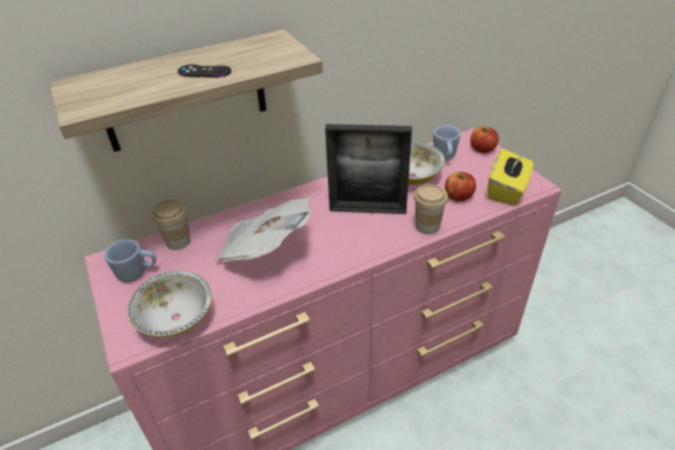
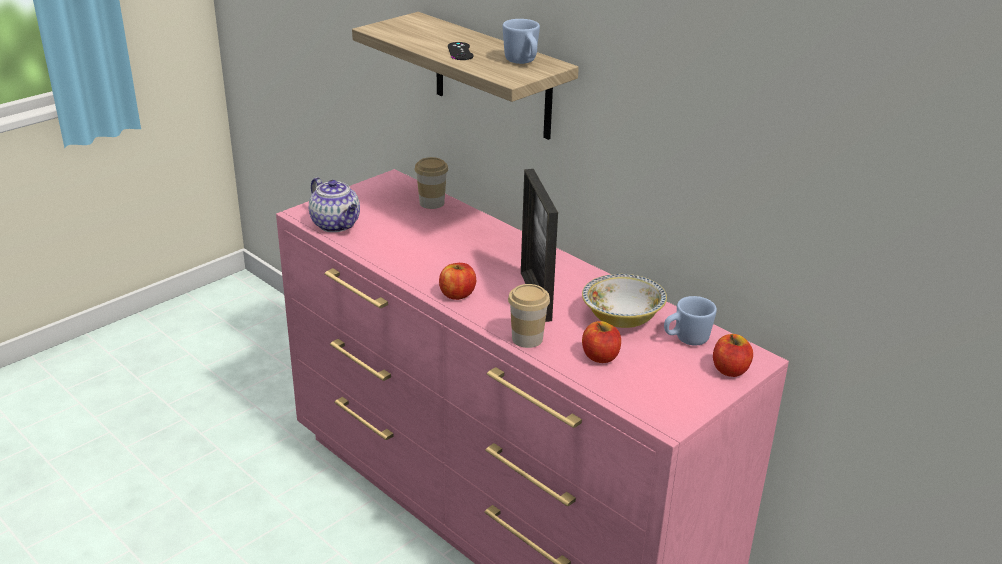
camera: 70 degrees right, 10 degrees down
(137, 273) = (383, 195): blue mug -> blue mug (523, 62)
(176, 318) = (336, 225): bowl -> teapot
(265, 249) = (441, 247): newspaper -> none
(349, 252) = (457, 294): none -> apple
(507, 190) = (638, 396): yellow tissue box -> none

